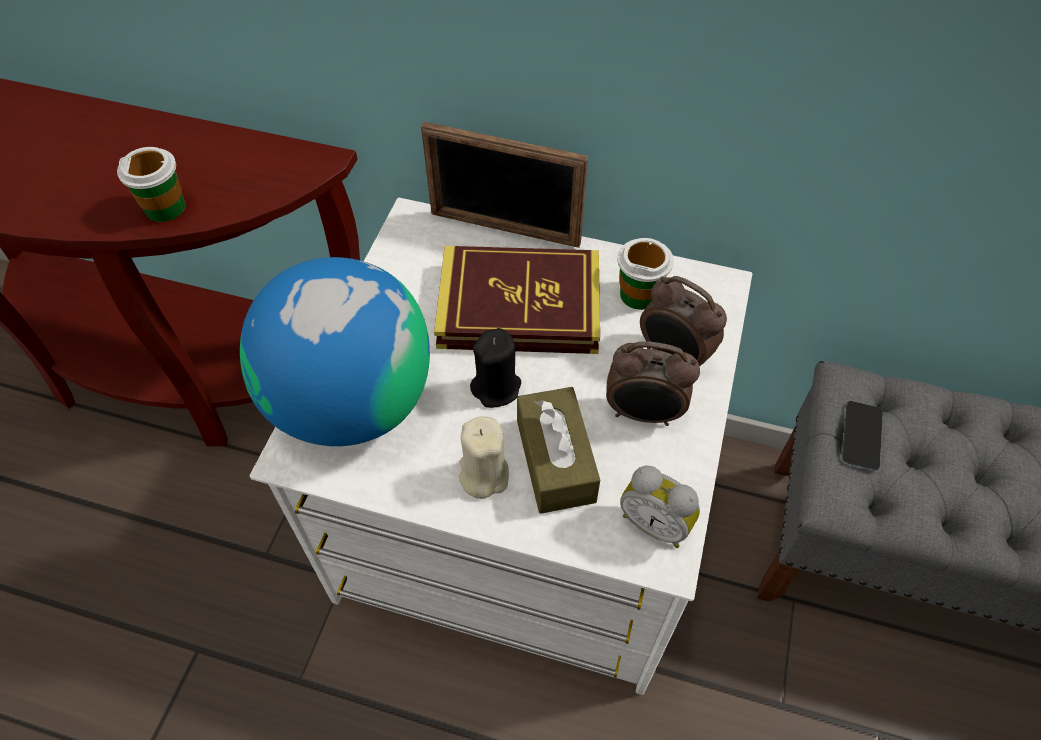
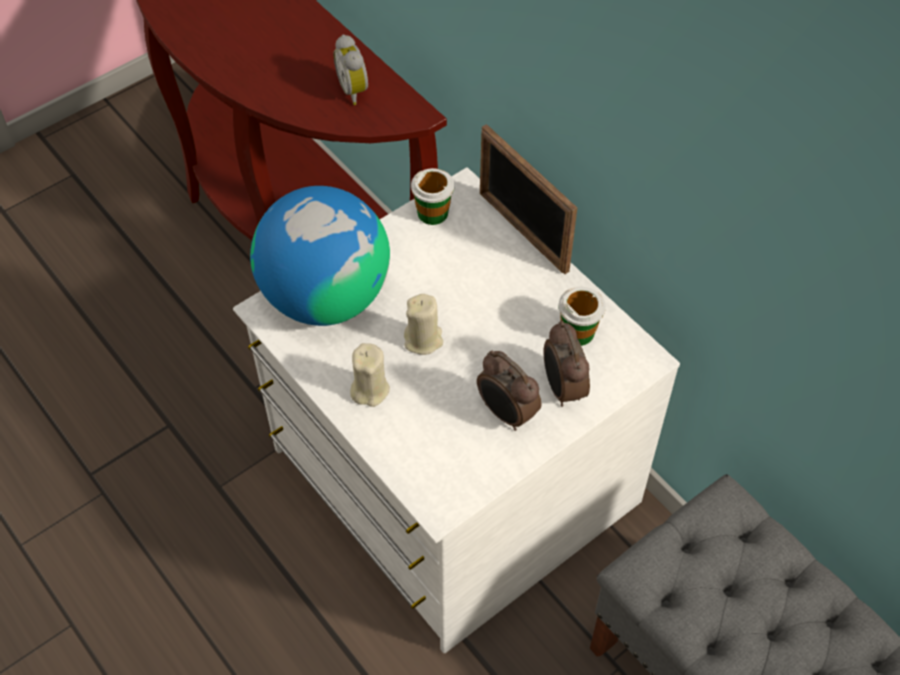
camera: 35 degrees right, 0 degrees up
(165, 208) = (293, 100): cup -> cup (433, 213)
(496, 387) = (423, 339): black candle -> beige candle
(519, 307) = (485, 293): book -> none
(555, 460) = (422, 408): brown tissue box -> none
(655, 522) = (452, 484): alarm clock -> alarm clock (355, 90)
(861, 436) = (697, 542): phone -> none

